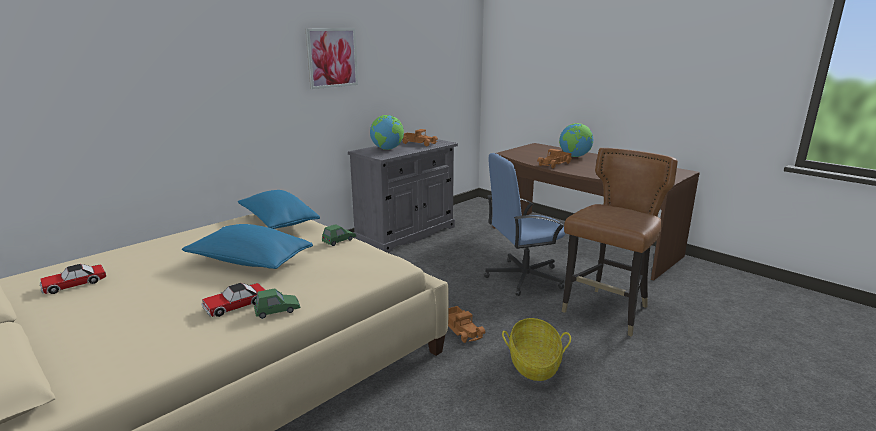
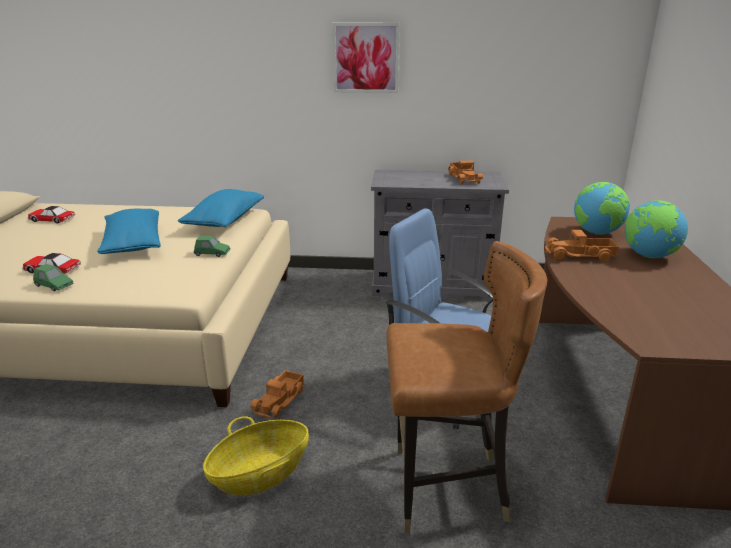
camera: 50 degrees right, 5 degrees up
(387, 149) = (414, 177): globe -> globe (597, 233)

